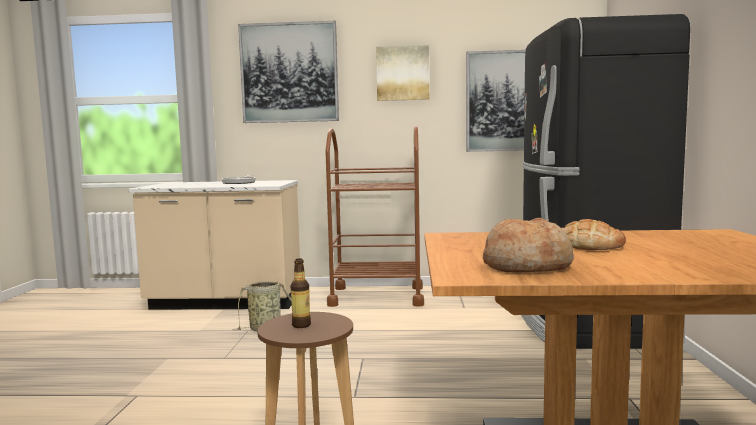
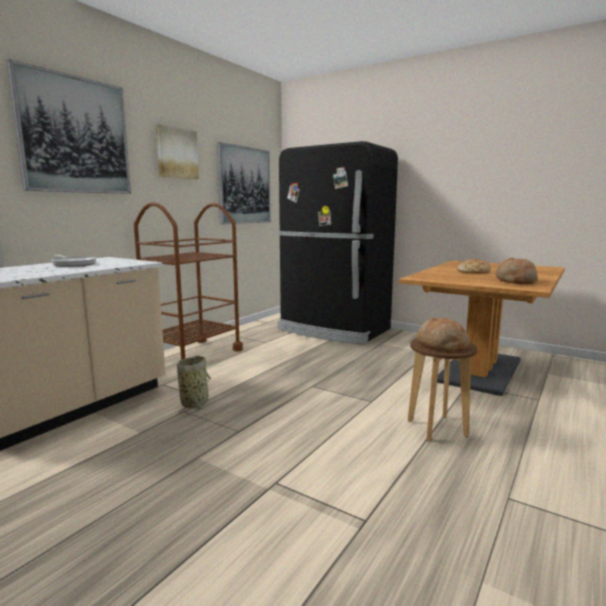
camera: 60 degrees left, 5 degrees up
(301, 325) = (442, 345): bottle -> bread

